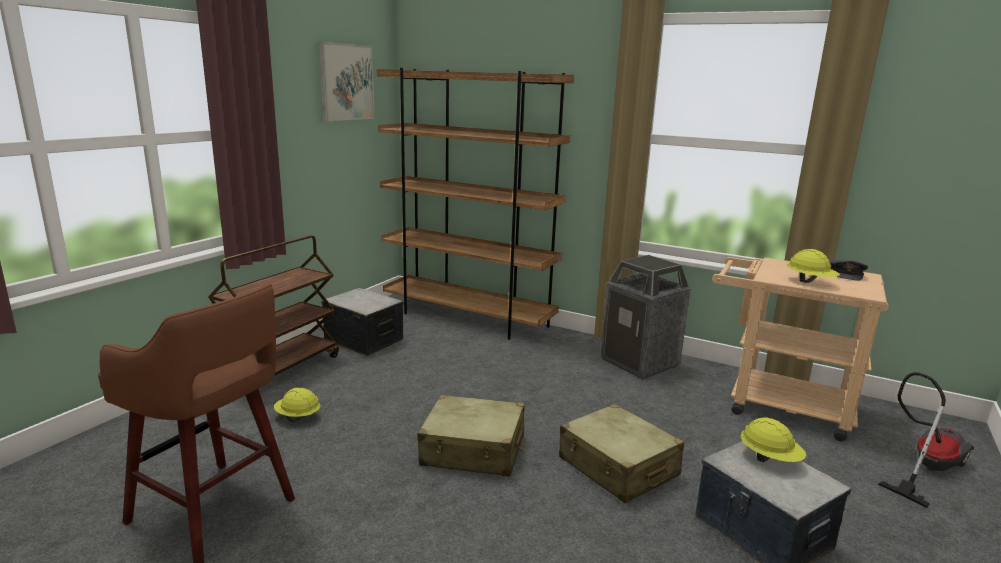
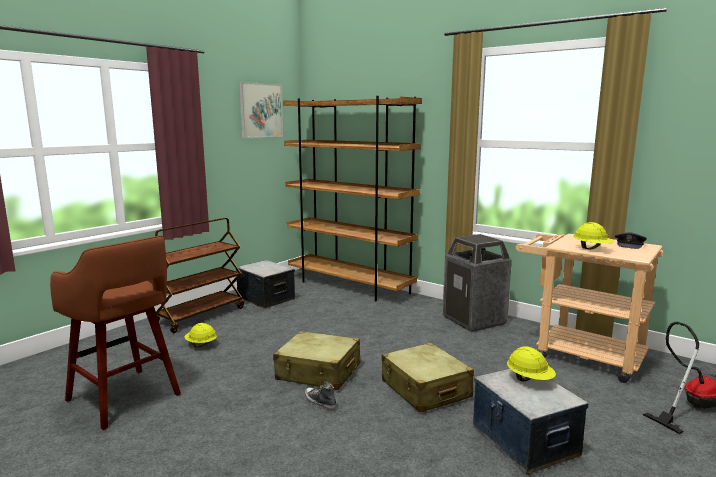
camera: 10 degrees right, 5 degrees down
(491, 496) = (320, 402): none -> shoe

